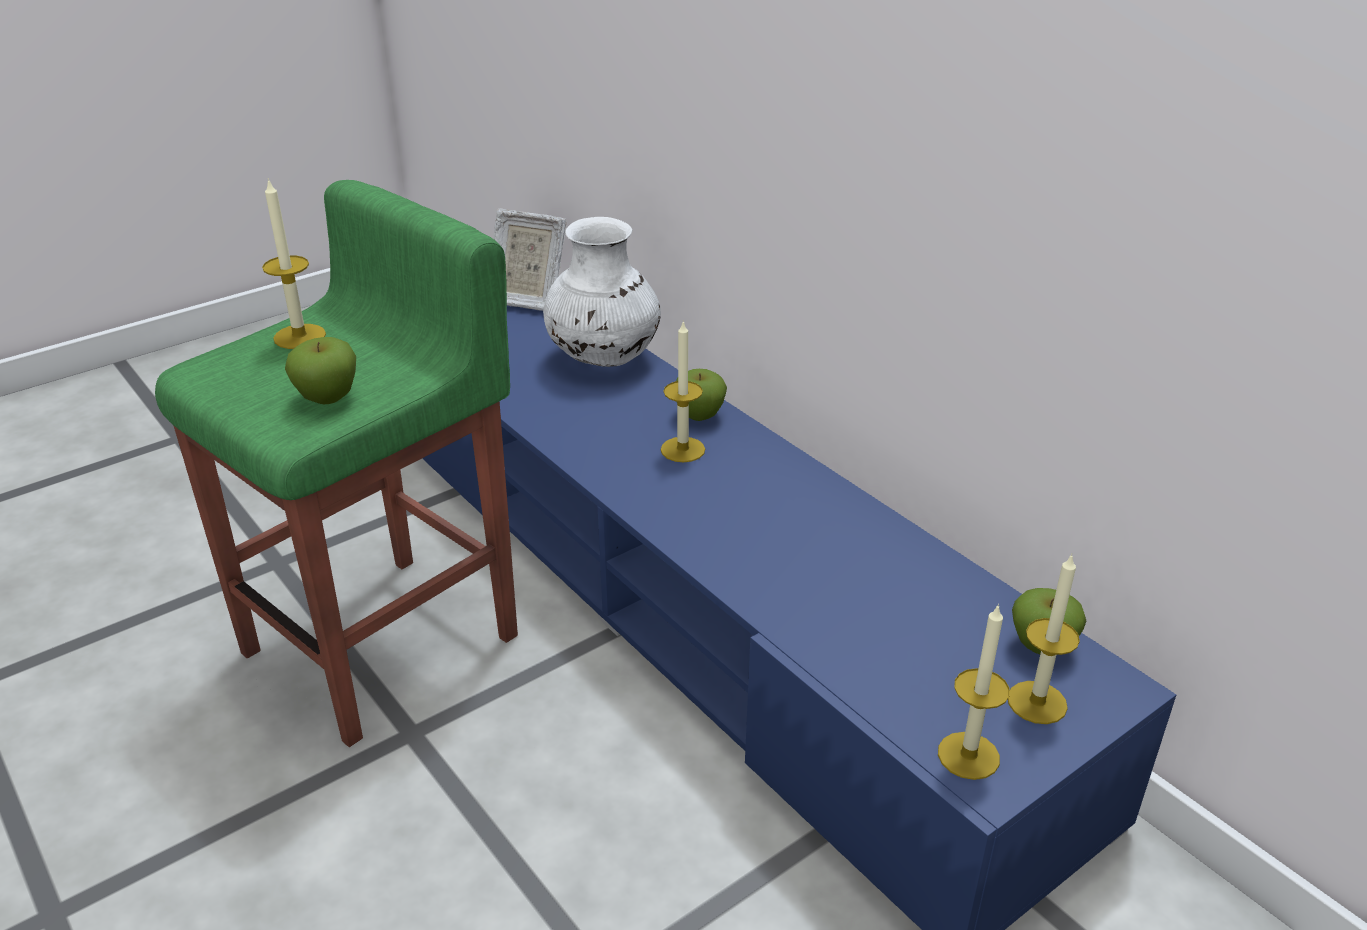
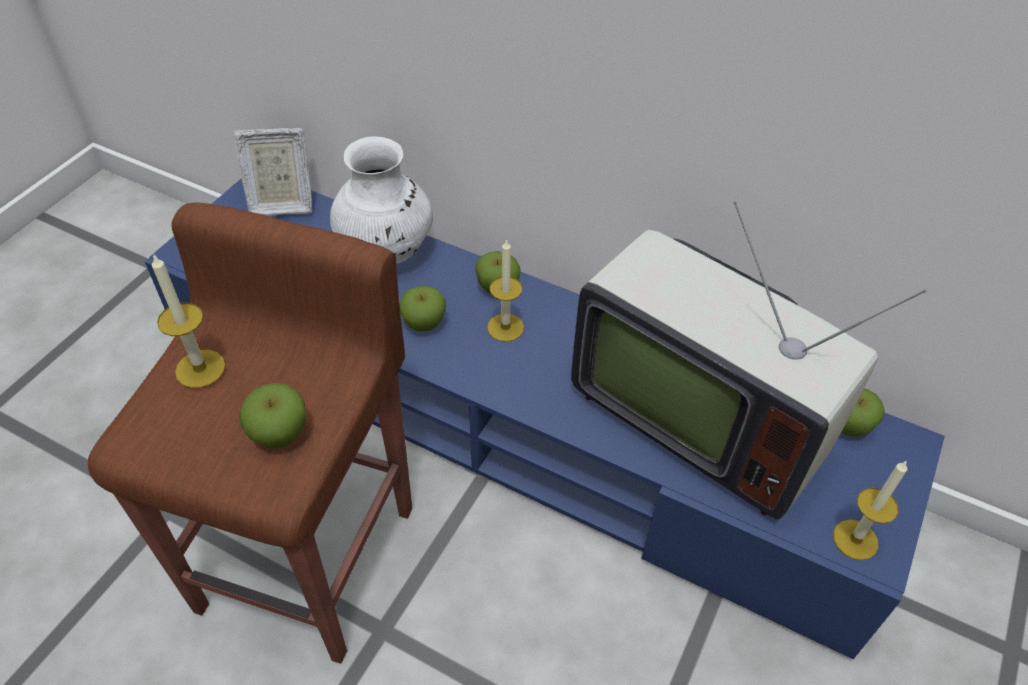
camera: 25 degrees left, 15 degrees up
(385, 642) = (310, 555): green stool -> brown stool
(597, 425) = (424, 324): none -> apple
(851, 582) = (698, 414): none -> television
(1037, 702) = (871, 476): candle -> none

